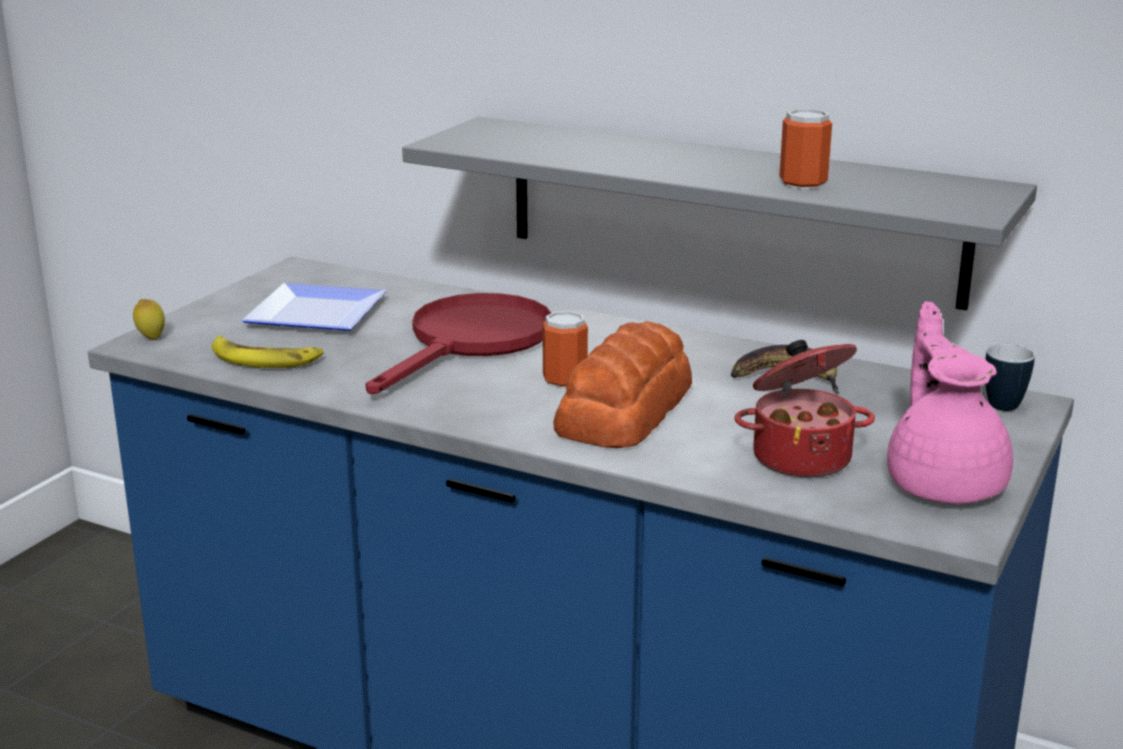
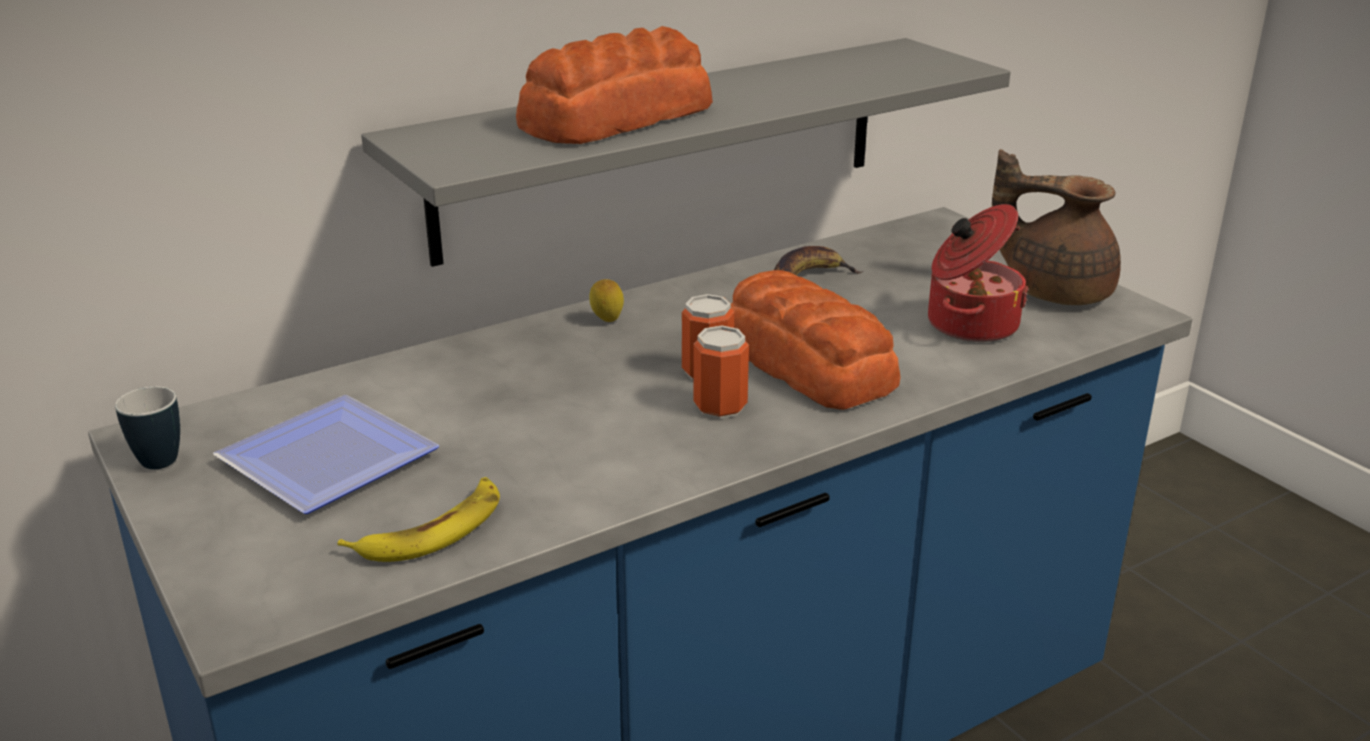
camera: 60 degrees left, 5 degrees up
(151, 338) = (235, 604): lemon -> lemon (607, 321)
(471, 342) = (549, 391): red frying pan -> none
(608, 152) = (613, 118): none -> bread
(803, 183) = (821, 86): can -> can (720, 407)
(944, 482) = (1054, 290): pink teapot -> brown teapot
(1007, 403) = (935, 227): mug -> mug (159, 456)

